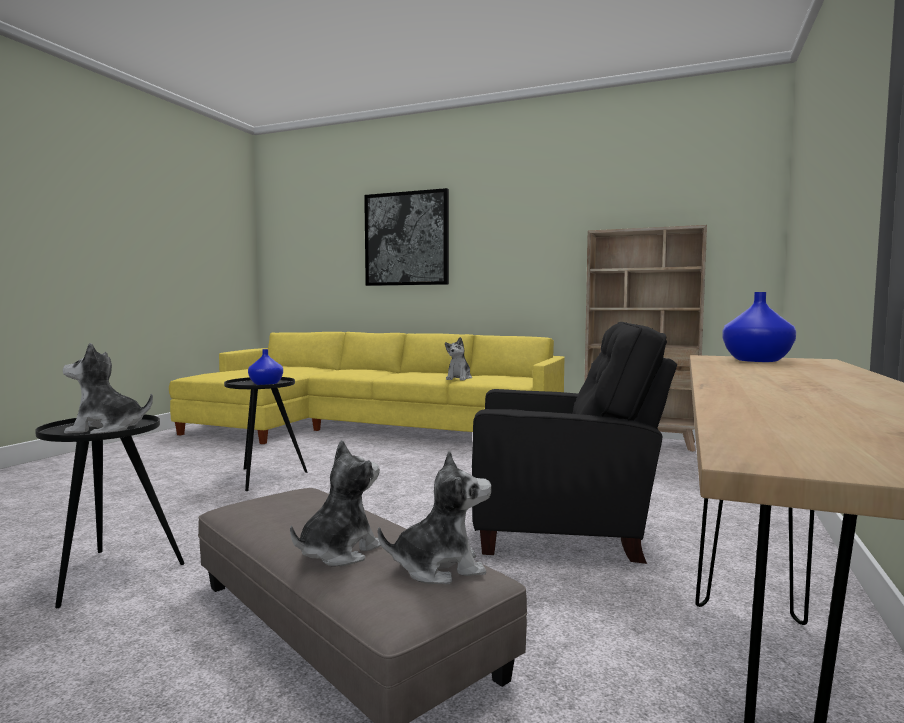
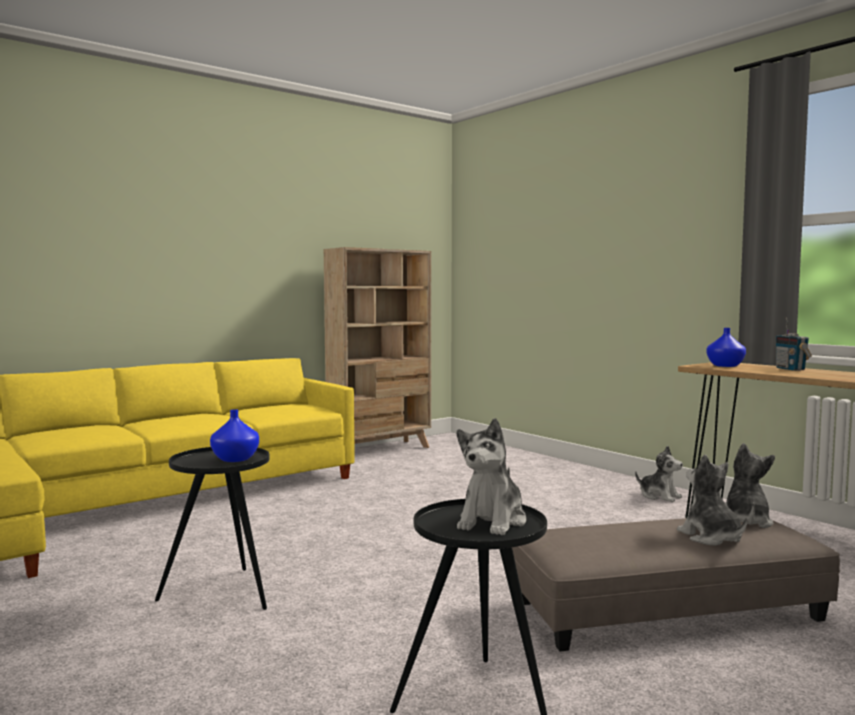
camera: 60 degrees left, 0 degrees up
(406, 239) = (84, 232): picture -> none
(459, 378) = (246, 417): plush toy -> plush toy (659, 496)
(564, 530) = (549, 517): black armchair -> none
(815, 372) = (790, 369): none -> radio

